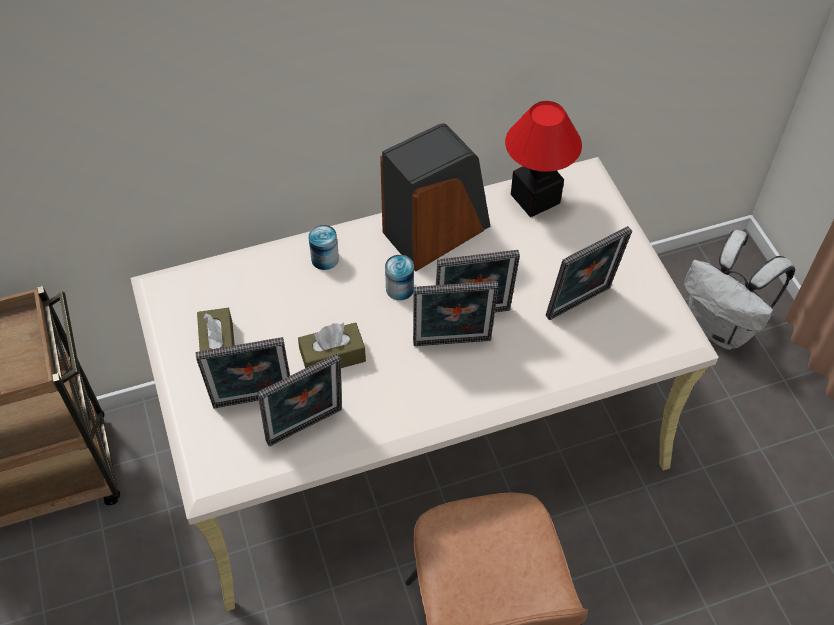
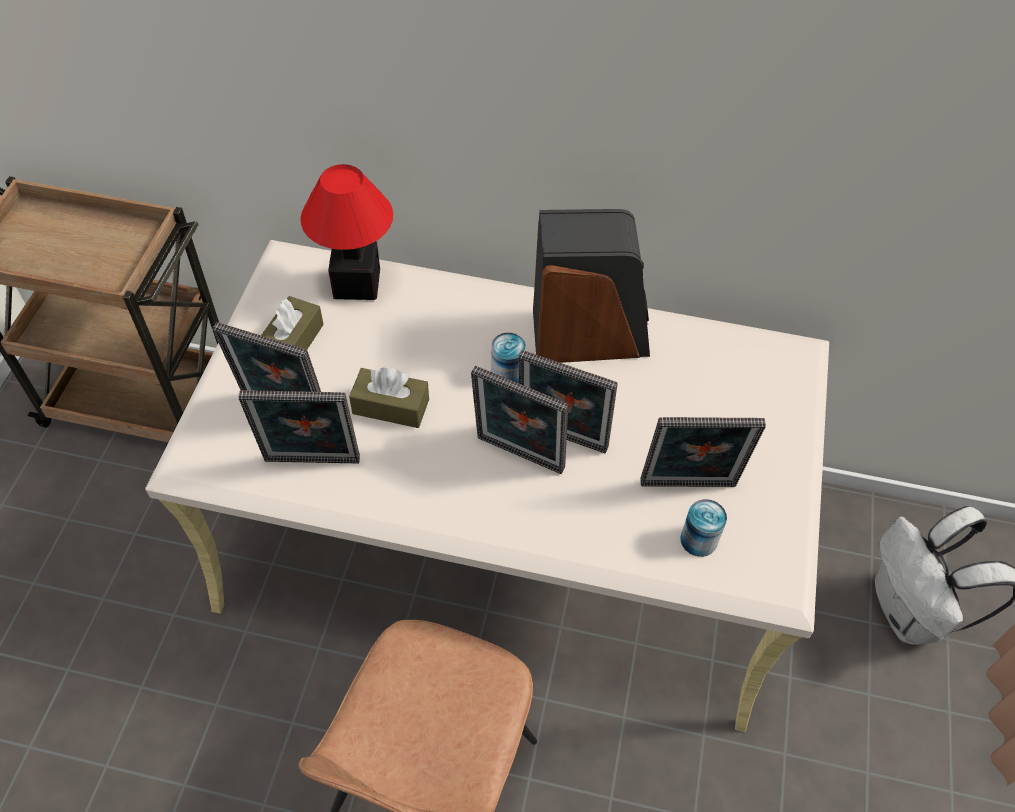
camera: 30 degrees right, 0 degrees up
(325, 259) = (456, 307): can -> can (698, 540)
(536, 199) = (721, 352): table lamp -> table lamp (356, 285)

